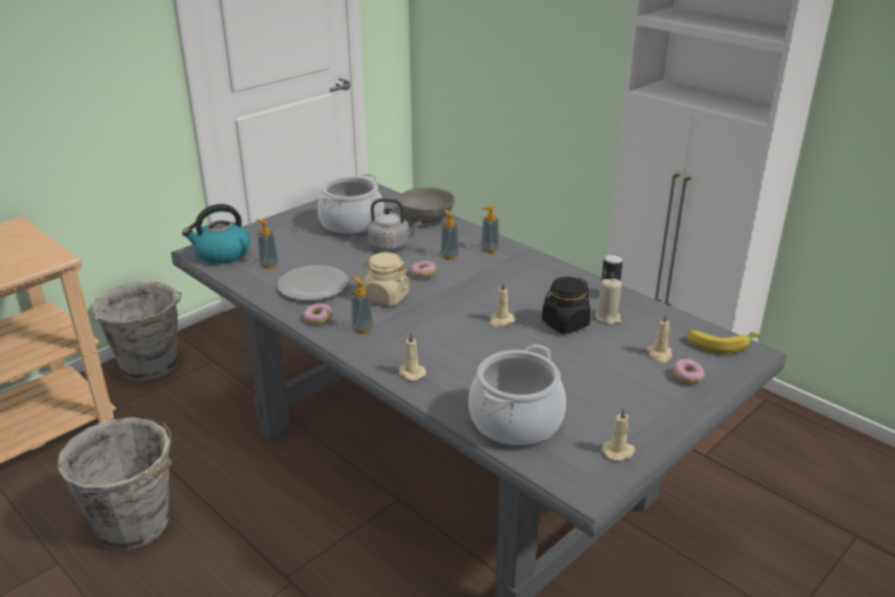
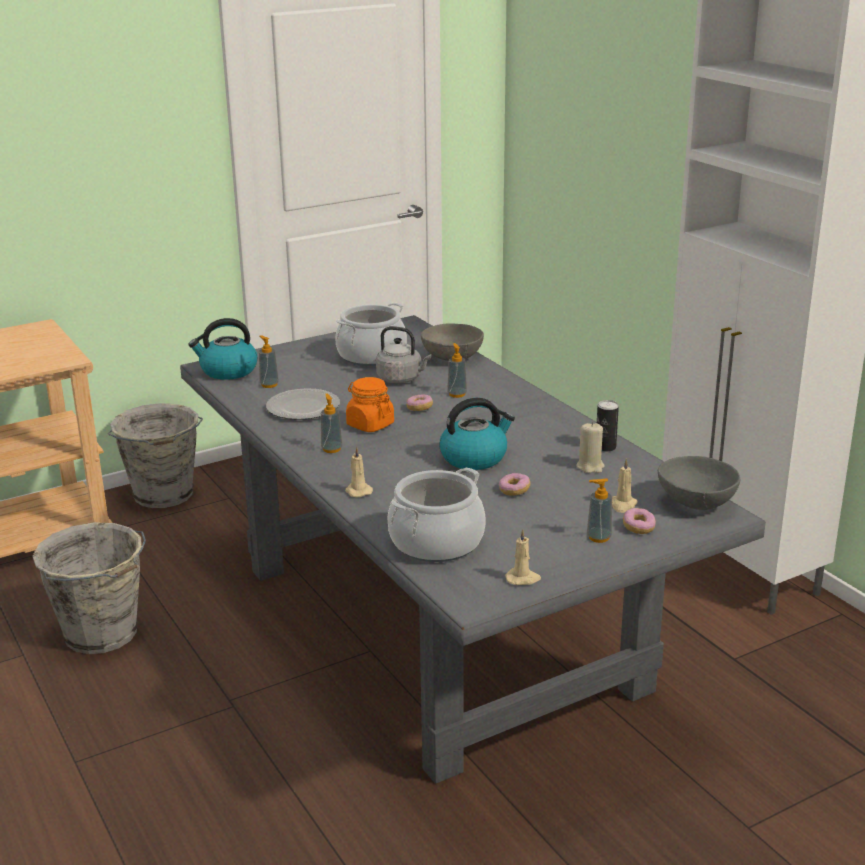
camera: 15 degrees right, 5 degrees down
(318, 319) = (292, 436): donut -> donut (514, 490)
(386, 297) = (370, 425): beige jar -> orange jar
(489, 249) = (503, 392): soap dispenser -> soap dispenser (598, 537)
(500, 321) = (474, 457): beige candle -> kettle
(565, 324) = (540, 467): black jar -> none
(720, 344) = (697, 503): banana -> grey bowl

